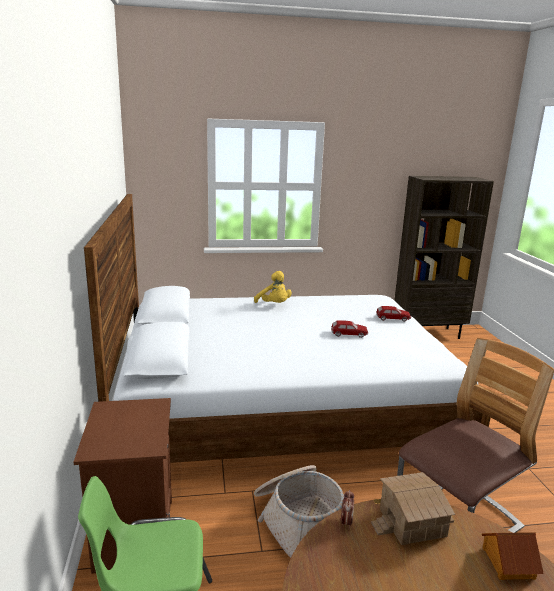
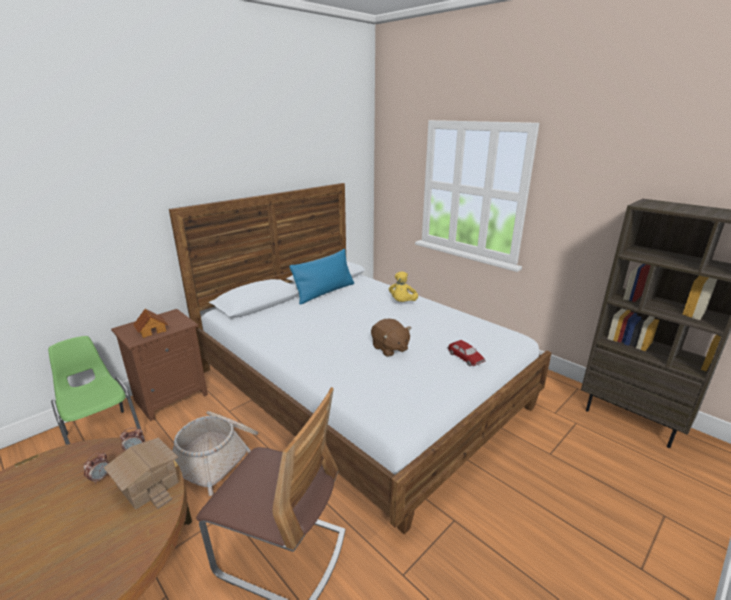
camera: 55 degrees right, 5 degrees up
(195, 322) = (325, 292): none -> blue pillow
(349, 334) = (389, 348): toy car -> brown plush toy
(379, 556) = (100, 478): none -> alarm clock
(507, 562) = (111, 558): toy house -> toy house (152, 330)

